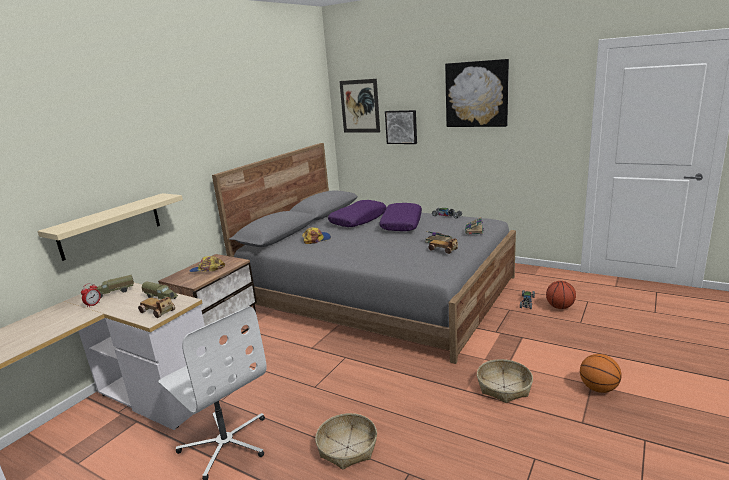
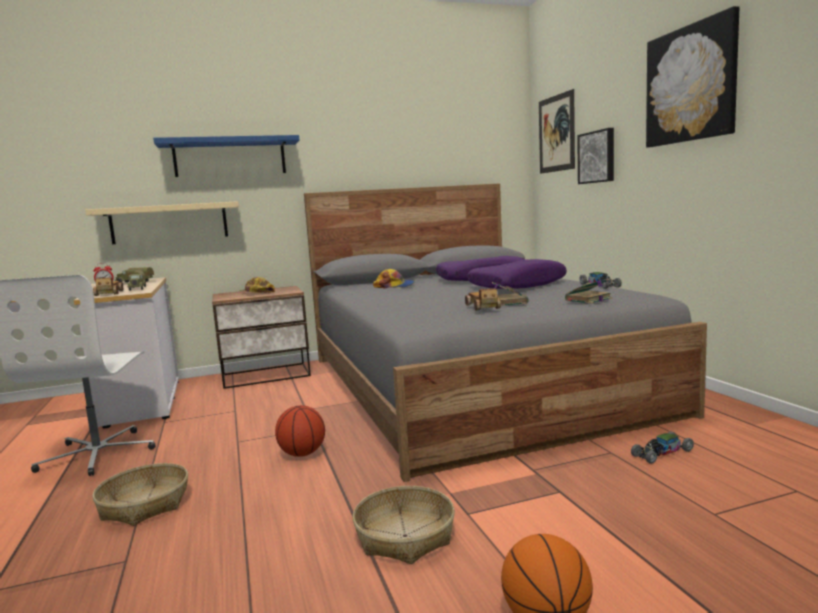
camera: 40 degrees right, 10 degrees down
(151, 153) = (230, 157): none -> blue shelf
(559, 307) = (714, 479): basketball -> basketball (302, 454)

